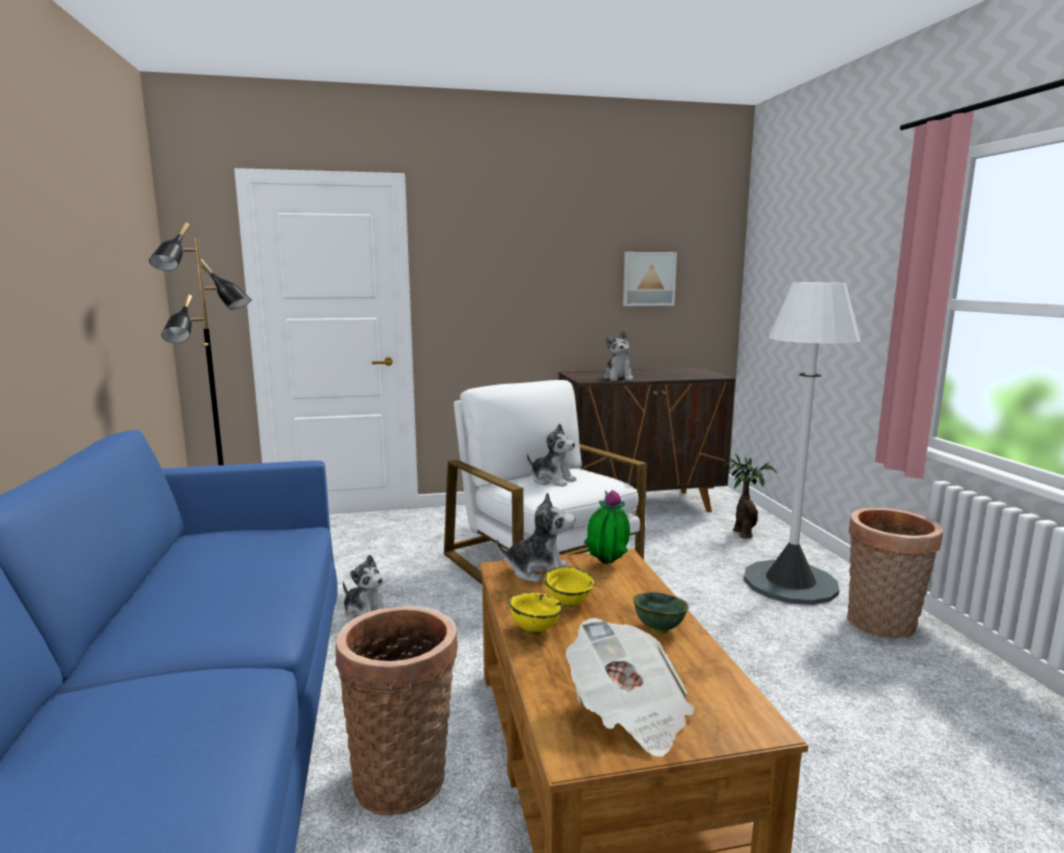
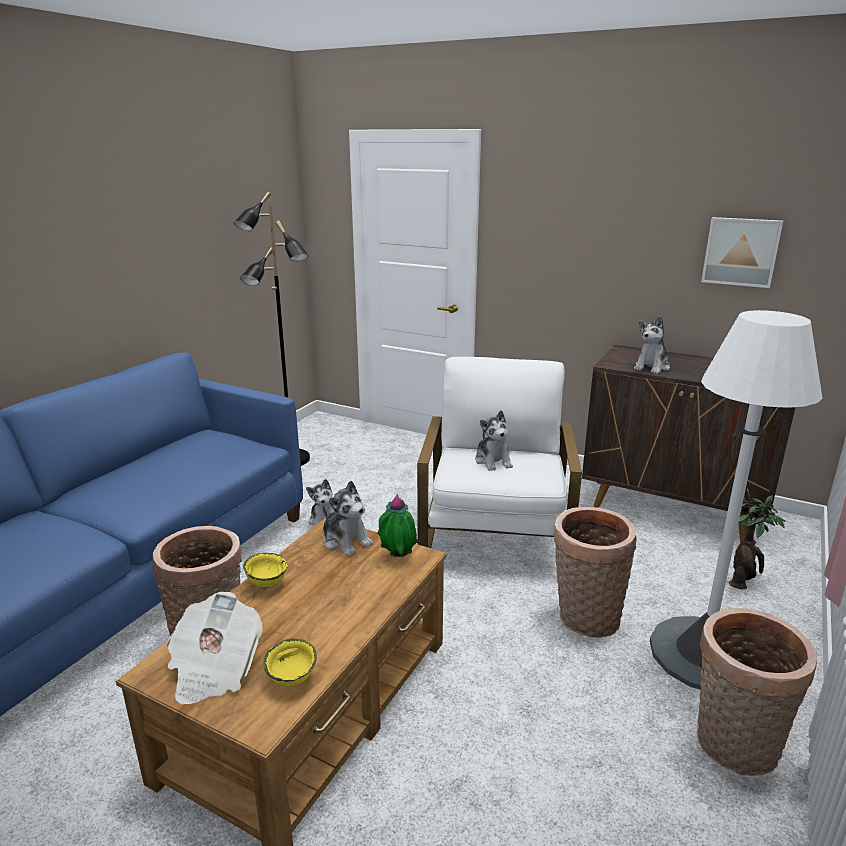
camera: 40 degrees right, 10 degrees up
(568, 603) = (319, 575): yellow bowl -> yellow bowl (293, 679)
(658, 629) = (335, 625): green bowl -> none
(694, 593) = (584, 617): none -> basket

